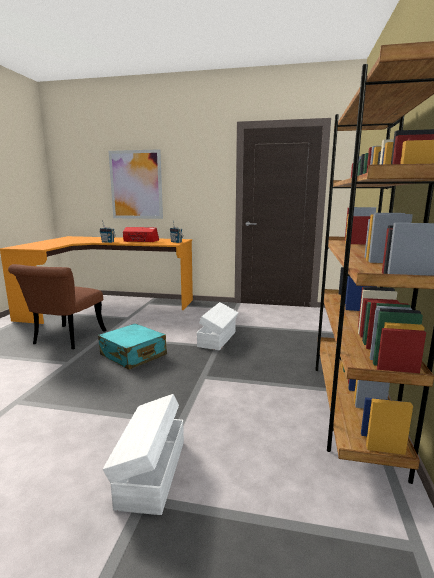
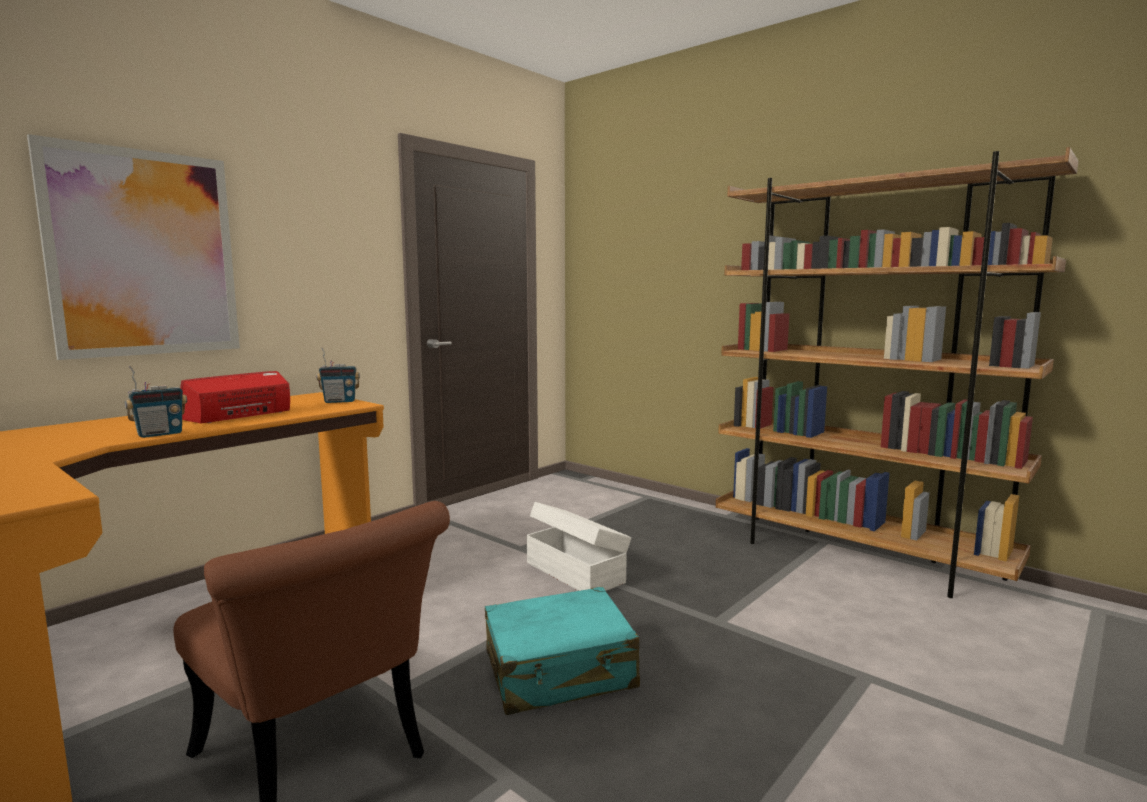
camera: 60 degrees left, 5 degrees down
(150, 473) = (1008, 733): white storage box -> none

